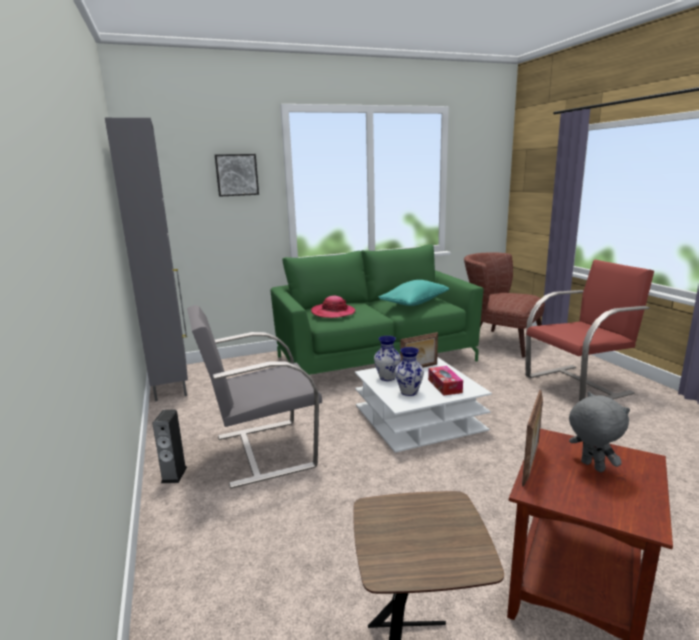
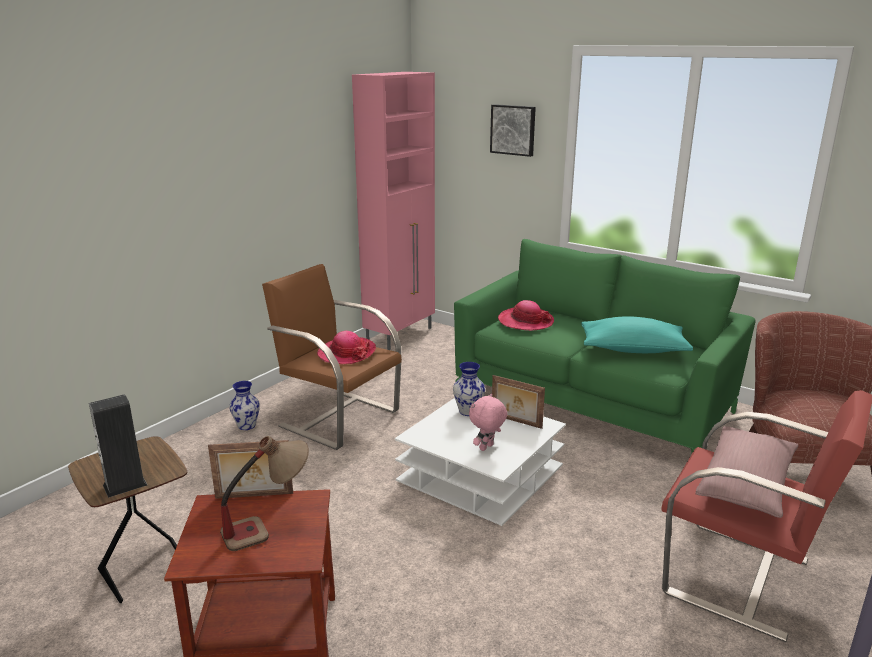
camera: 55 degrees right, 5 degrees up
(171, 384) = (400, 335): grey cabinet -> pink cabinet
(174, 475) = (277, 398): speaker -> speaker (125, 485)
(263, 451) = (338, 418): grey armchair -> brown armchair
(269, 378) = (346, 353): none -> hat
(408, 392) = (448, 432): vase -> vase (247, 425)
(444, 386) = (487, 448): tissue box -> pink plush toy
(578, 329) = (745, 485): none -> pink pillow
(591, 467) = (269, 527): grey plush toy -> table lamp

